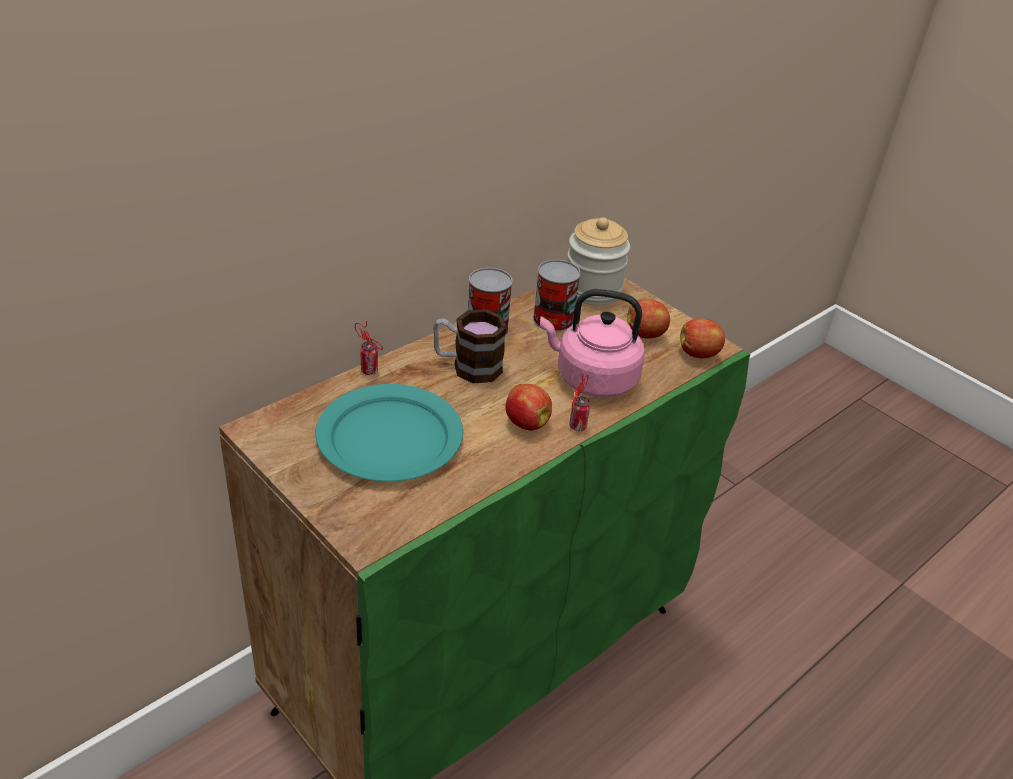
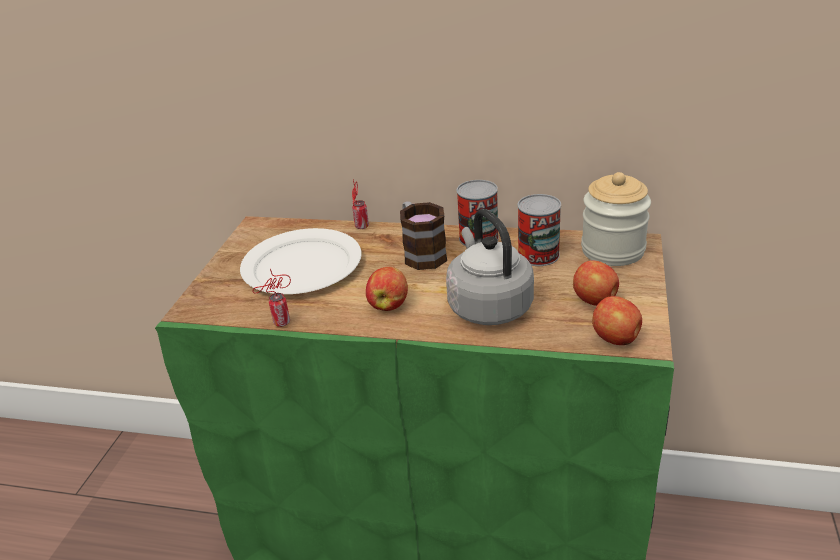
camera: 60 degrees right, 5 degrees down
(390, 438) = (302, 267): turquoise plate -> white plate
(576, 428) = (413, 328): can -> can (279, 323)
(591, 379) = (488, 305): pink kettle -> grey kettle

